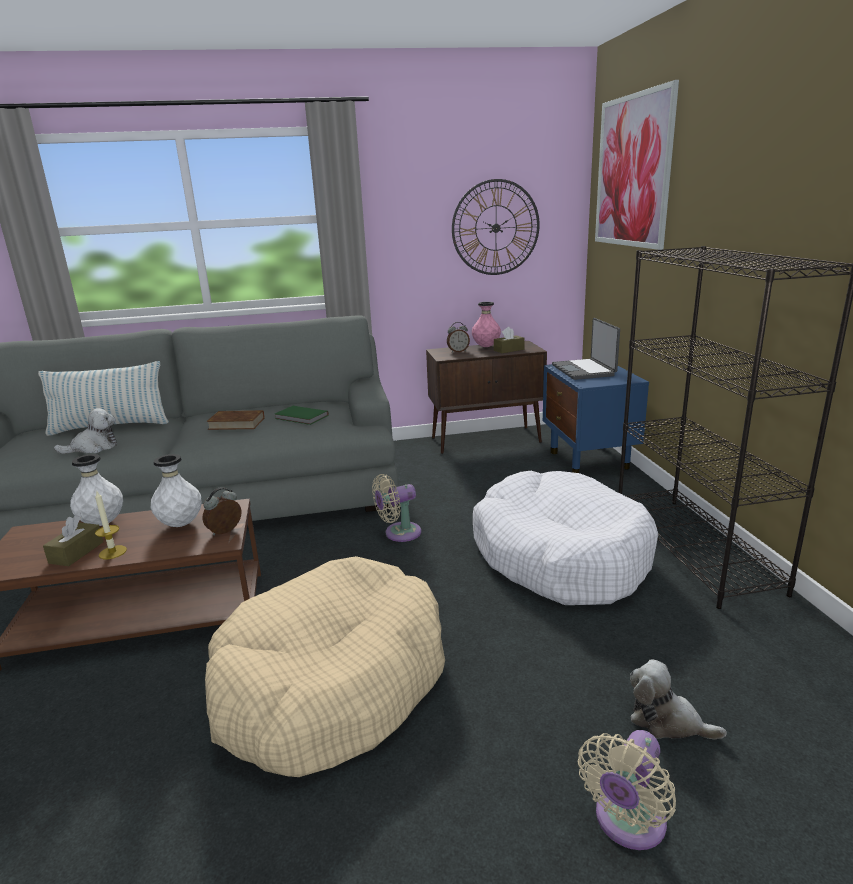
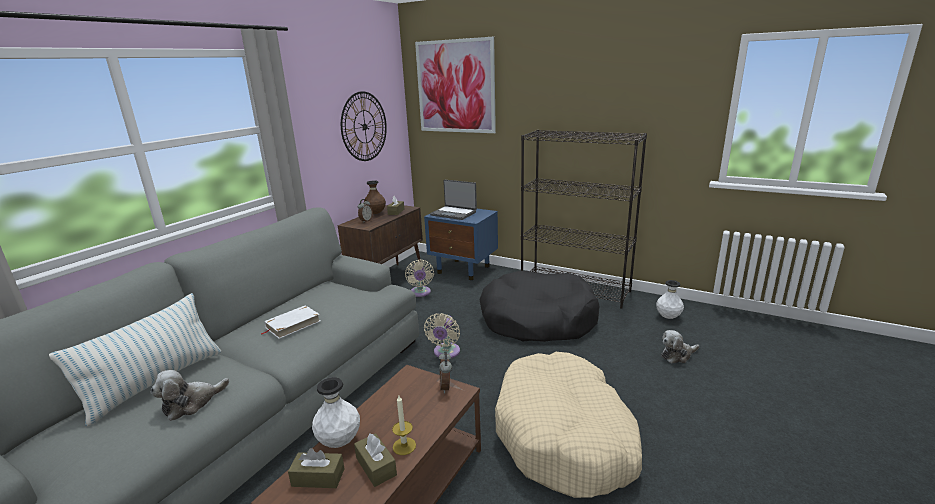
camera: 50 degrees left, 0 degrees up
(51, 536) = (318, 477): none -> brown tissue box
(93, 447) = (191, 403): plush toy -> plush toy turned 150 degrees counterclockwise
(181, 524) = (404, 403): white vase -> white vase (668, 317)
(236, 423) = (292, 324): brown book -> white book
(301, 417) = (336, 300): green book -> none
(486, 347) = (376, 213): pink vase -> brown vase
(559, 555) = (537, 319): white dog bed -> black dog bed
(627, 823) = (724, 393): beige fan -> beige fan (420, 293)

